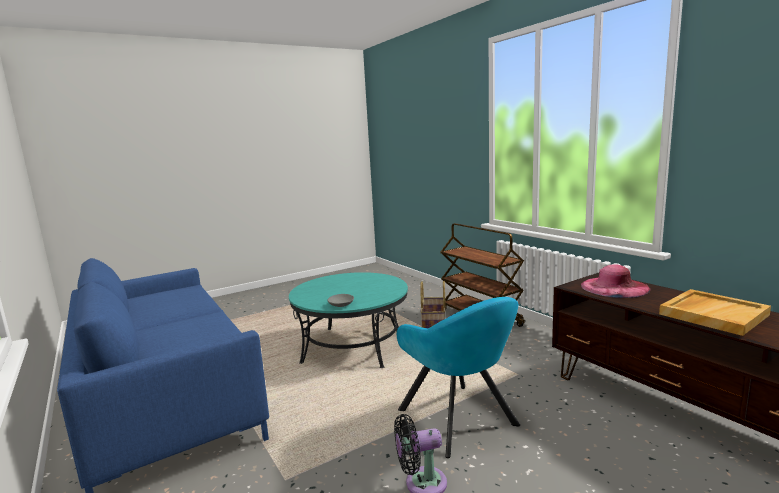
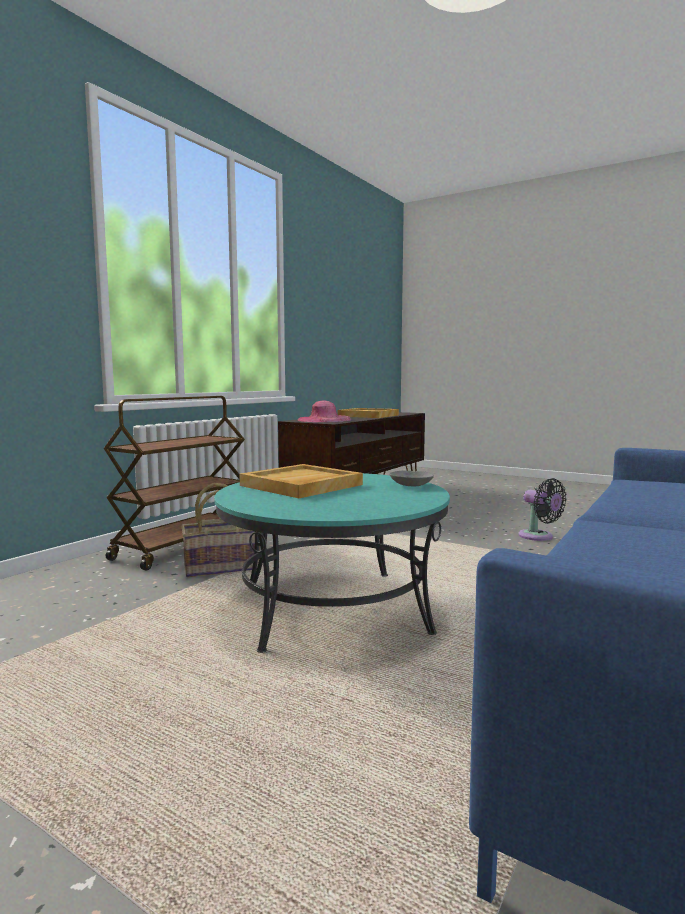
camera: 115 degrees left, 5 degrees down
(369, 285) = (301, 485): none -> beige tray
(460, 420) = (446, 535): turquoise armchair -> none

